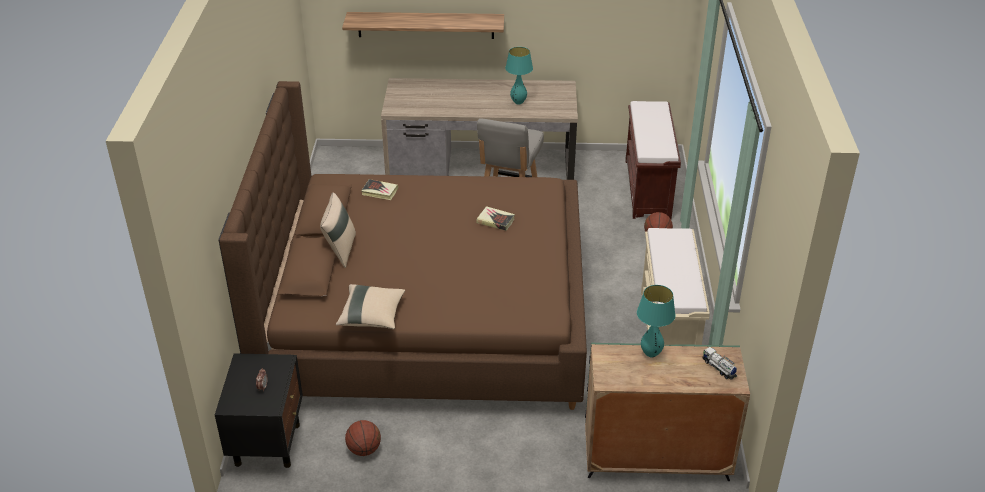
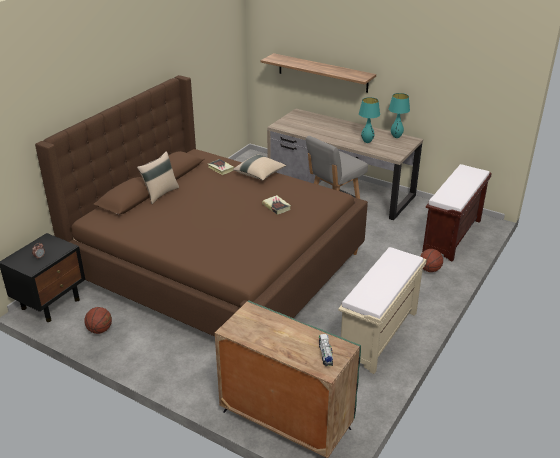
camera: 30 degrees right, 5 degrees down
(372, 316) = (135, 236): beige pillow -> beige pillow (260, 174)
(651, 353) = (283, 324): turquoise table lamp -> turquoise table lamp (396, 137)

